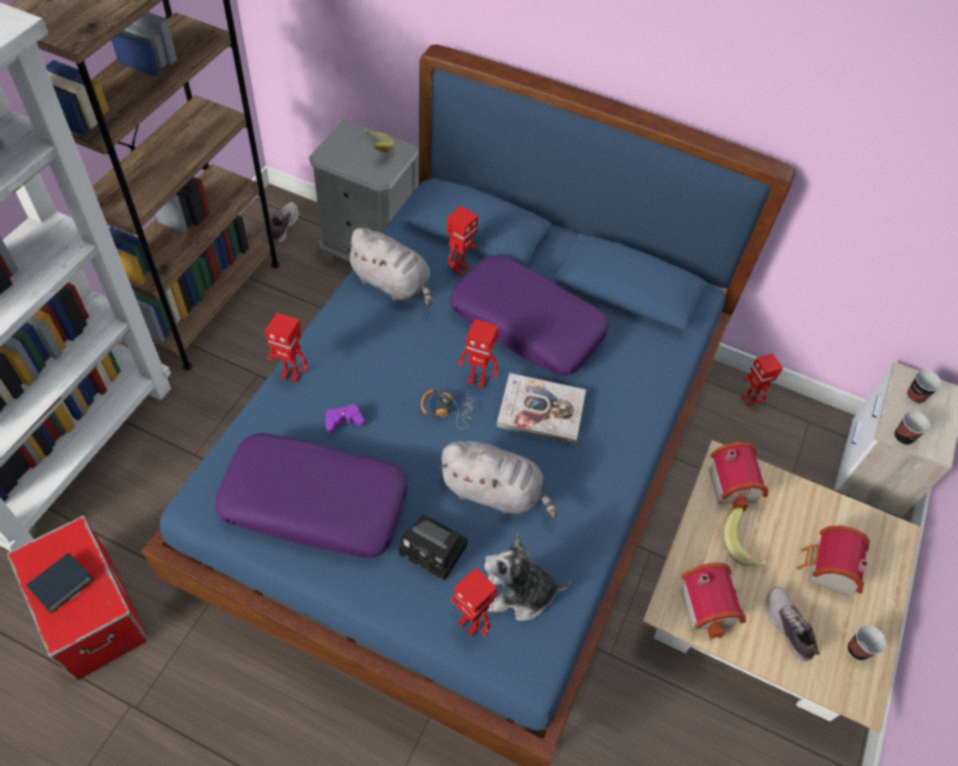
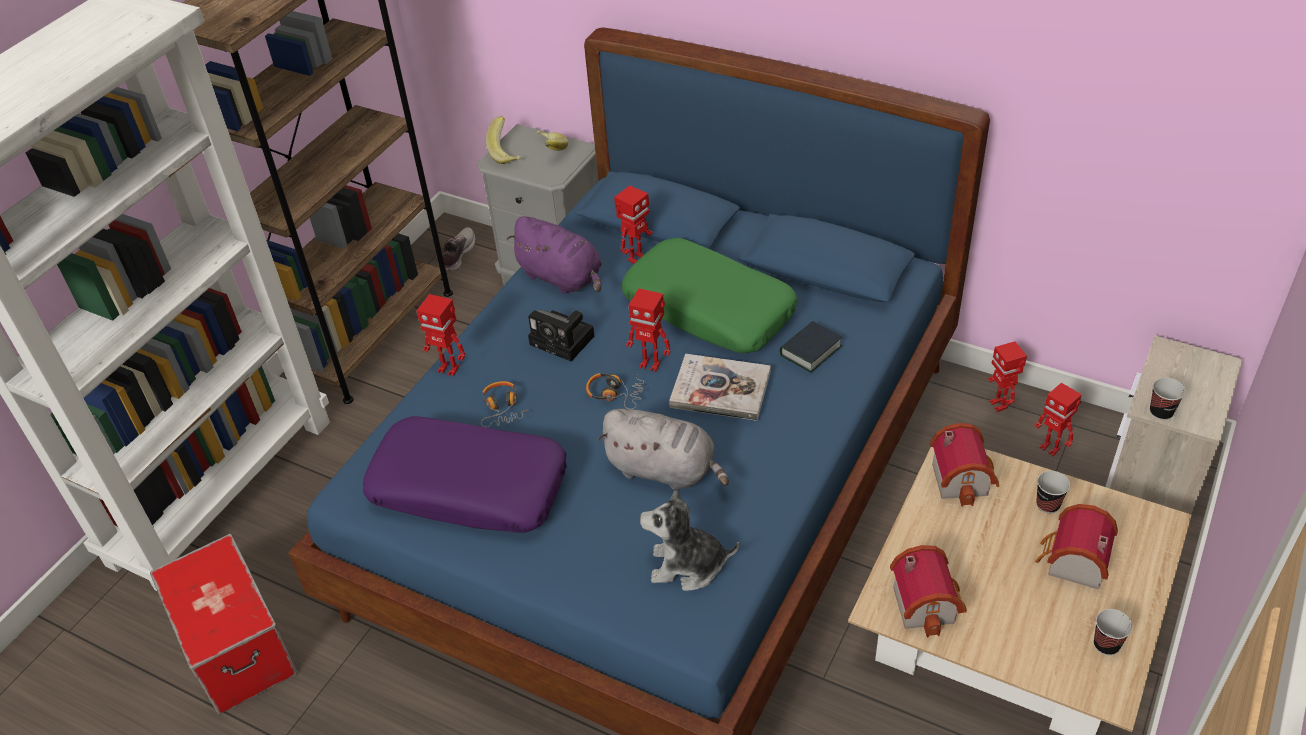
camera: 10 degrees right, 10 degrees down
(61, 584) = (205, 599): book -> book (810, 351)
(343, 421) = (502, 408): purple game controller -> headphones
(393, 284) = (562, 278): grey plush toy -> purple plush toy
(436, 550) = (597, 527): camera -> camera (564, 341)
(470, 623) = (631, 595): toy robot -> toy robot (1050, 448)
(527, 324) = (710, 308): purple pillow -> green pillow
(741, 545) = (969, 540): banana -> banana (507, 153)
(787, 627) = (1021, 623): shoe -> none
(915, 396) = (1178, 369): cup -> cup (1047, 505)

